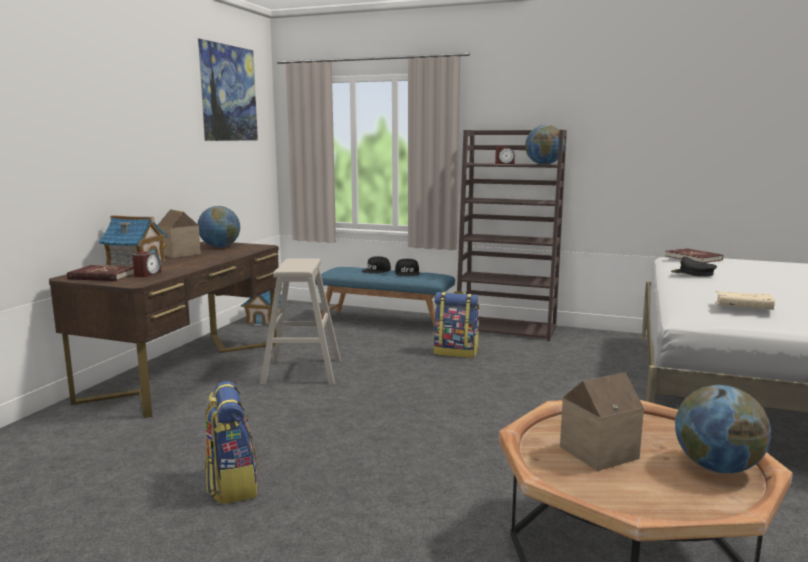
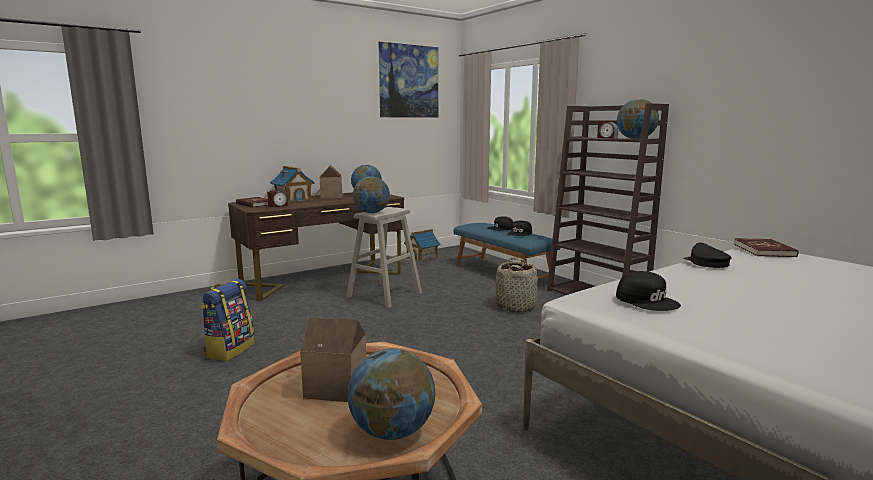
camera: 35 degrees right, 0 degrees up
(293, 268) = (371, 213): none -> globe
(456, 352) = (516, 306): backpack -> basket
(743, 308) = (647, 300): beige book -> black cap

